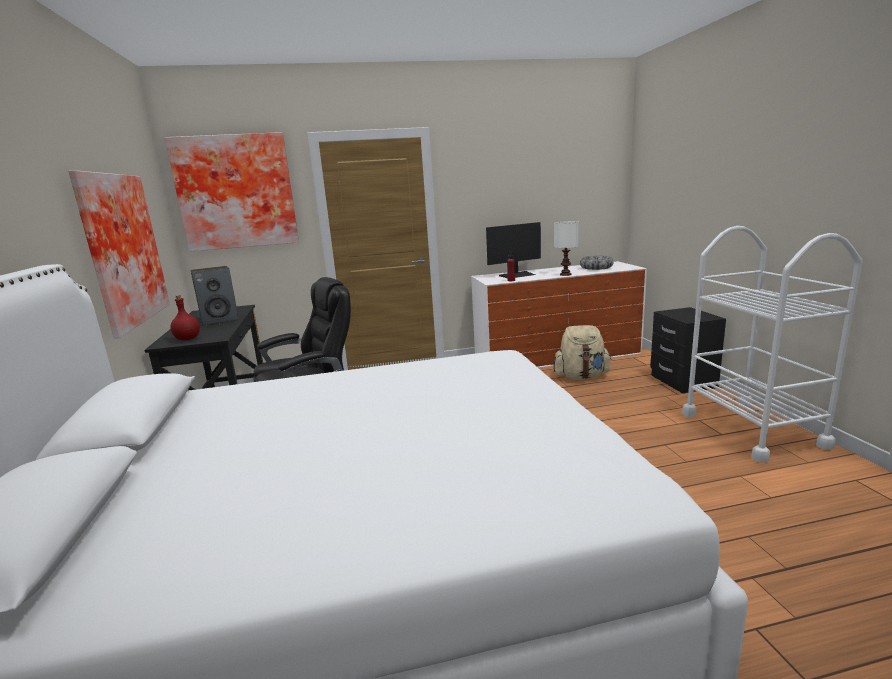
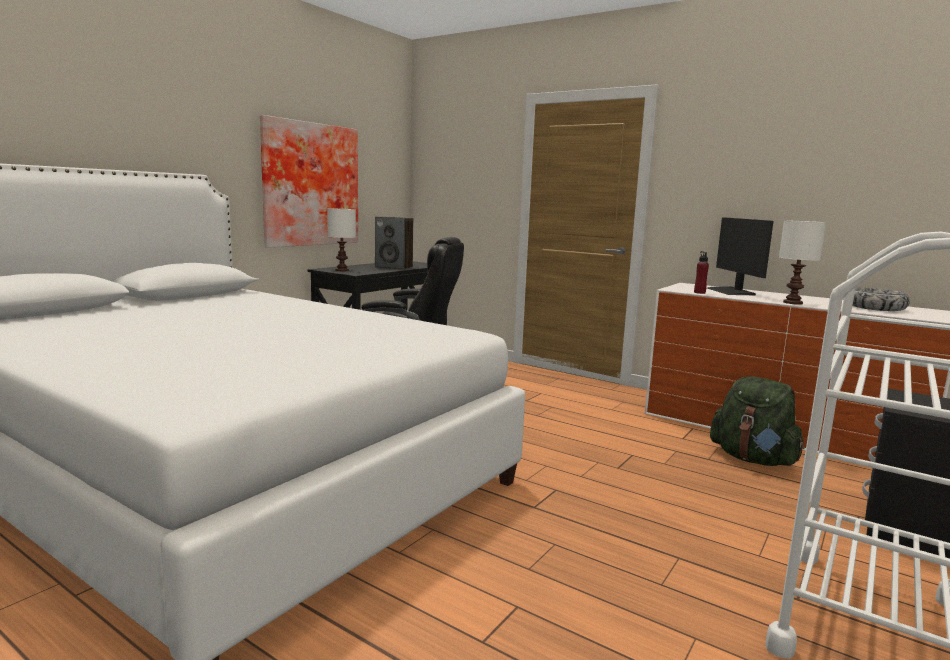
camera: 45 degrees right, 5 degrees down
(187, 339) = (342, 270): red bottle -> white table lamp
(236, 192) = (458, 153): picture -> none
(517, 275) = (731, 291): monitor -> monitor turned 60 degrees clockwise
(581, 376) = (753, 459): beige backpack -> green backpack

